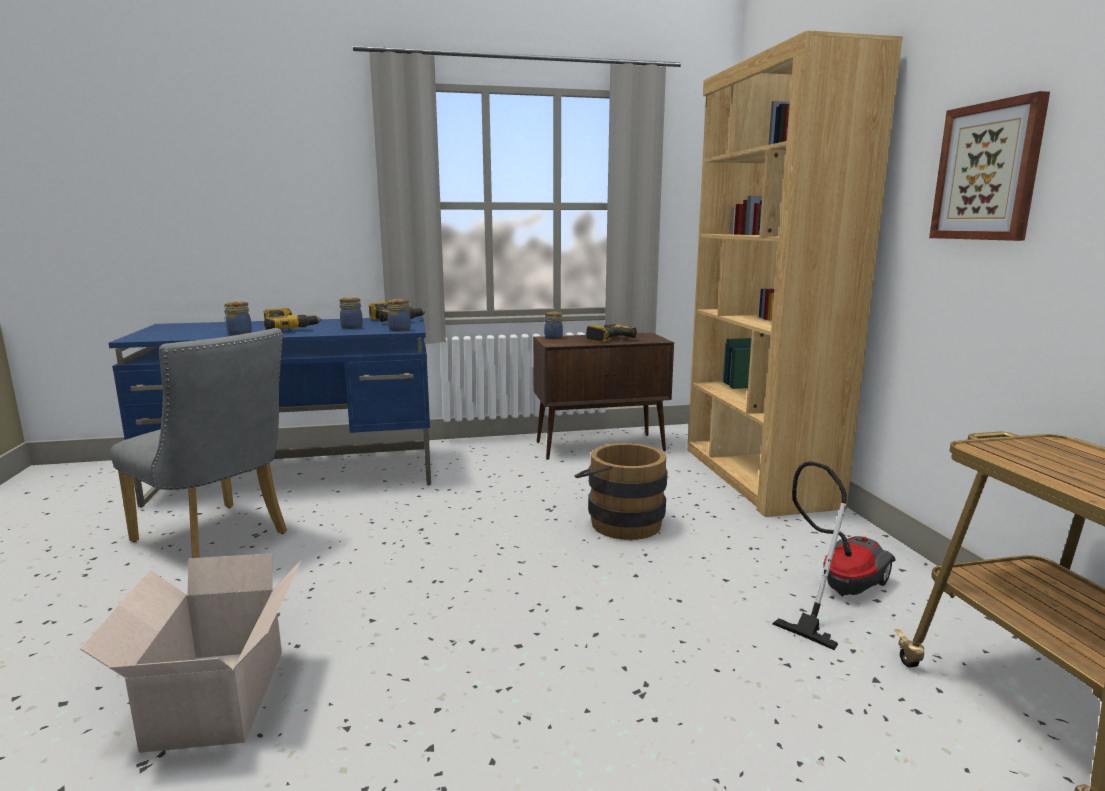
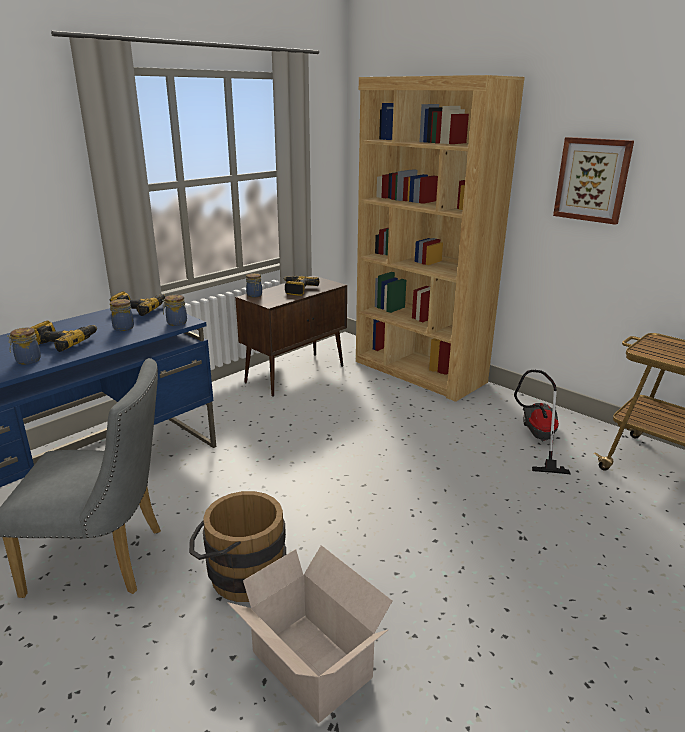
camera: 35 degrees left, 10 degrees up
(619, 521) = (383, 433): brown bucket -> brown bucket (240, 574)

